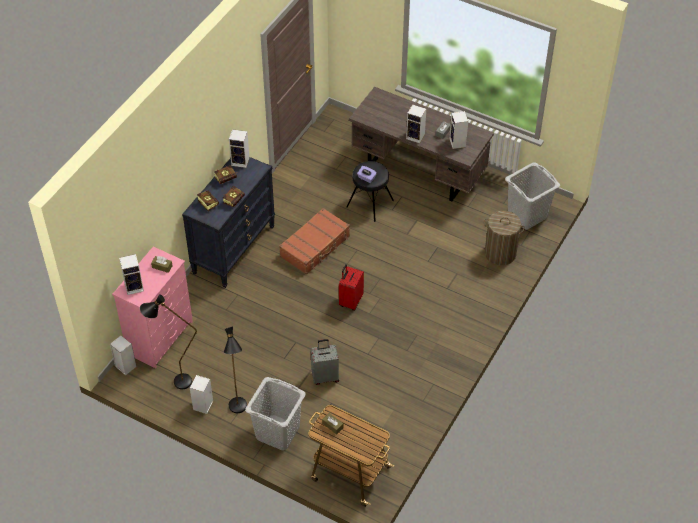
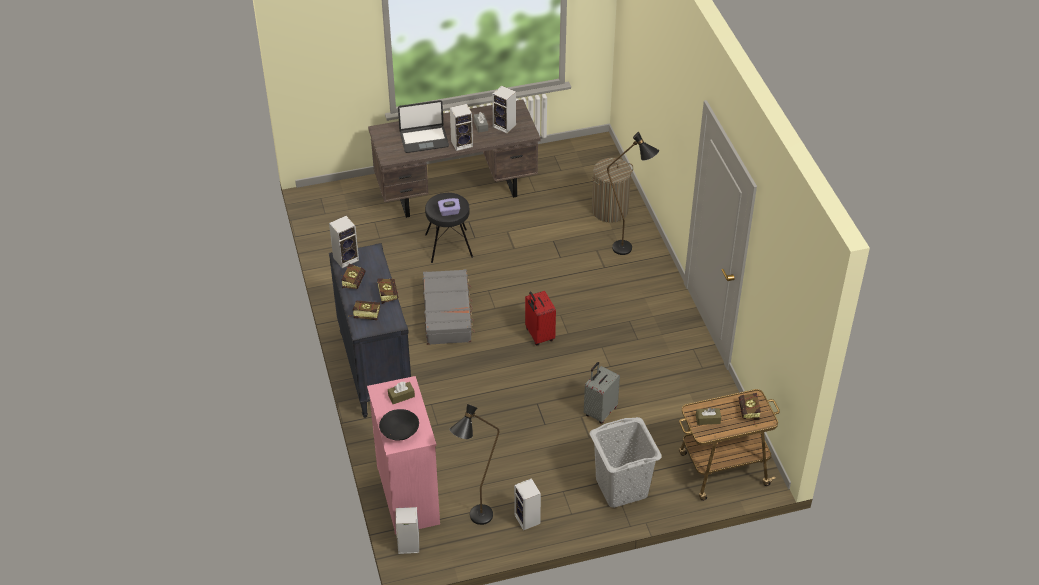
camera: 45 degrees left, 5 degrees down
(135, 286) = (399, 432): speaker -> black bowl
(239, 411) = (565, 498): black floor lamp -> black floor lamp (629, 250)
(315, 246) = (448, 314): brown suitcase -> grey suitcase
(361, 443) = (749, 414): none -> book
(396, 118) = (424, 139): none -> laptop
(527, 215) = (592, 166): grey laundry basket -> none

